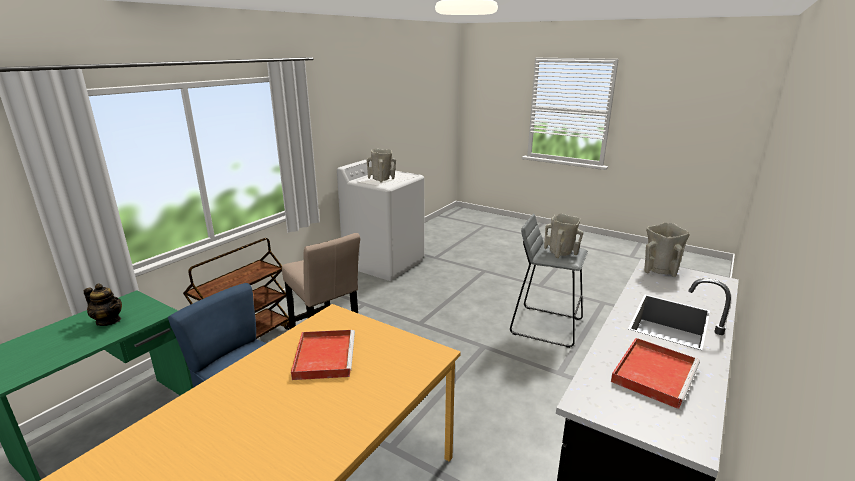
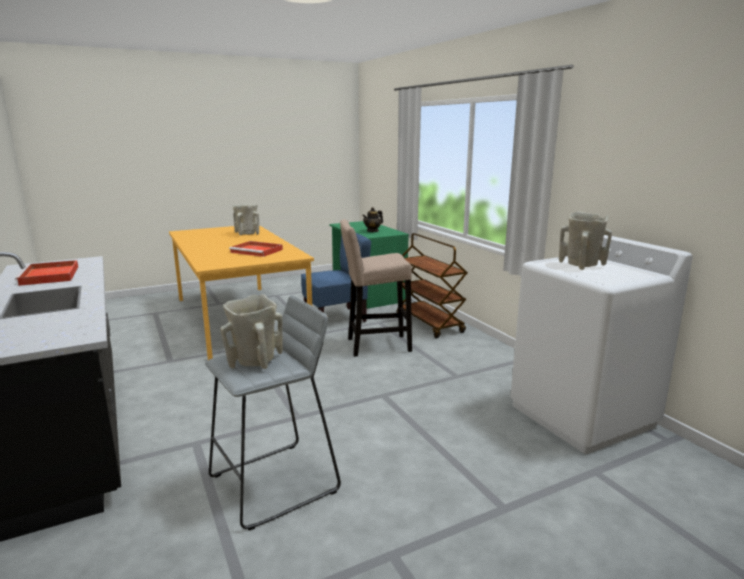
camera: 120 degrees right, 5 degrees down
(659, 270) = (70, 335): beige vase -> beige vase (247, 234)

